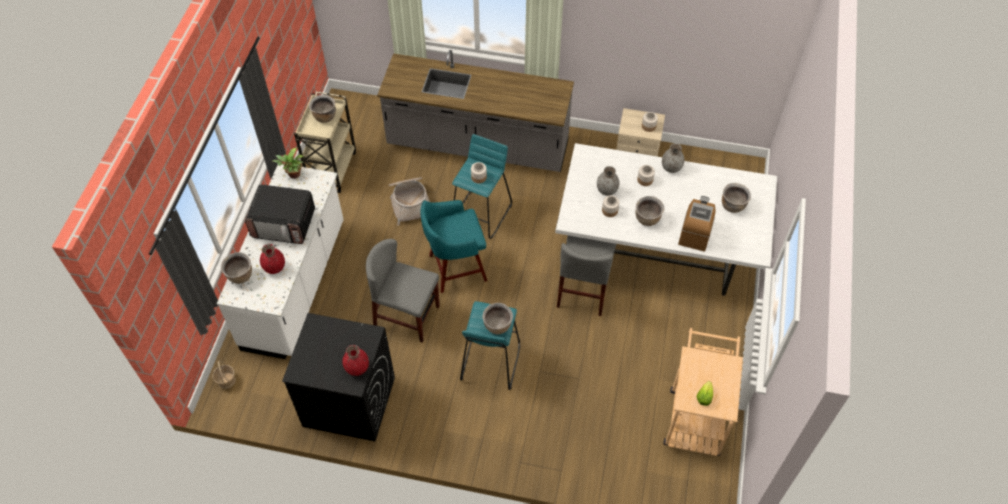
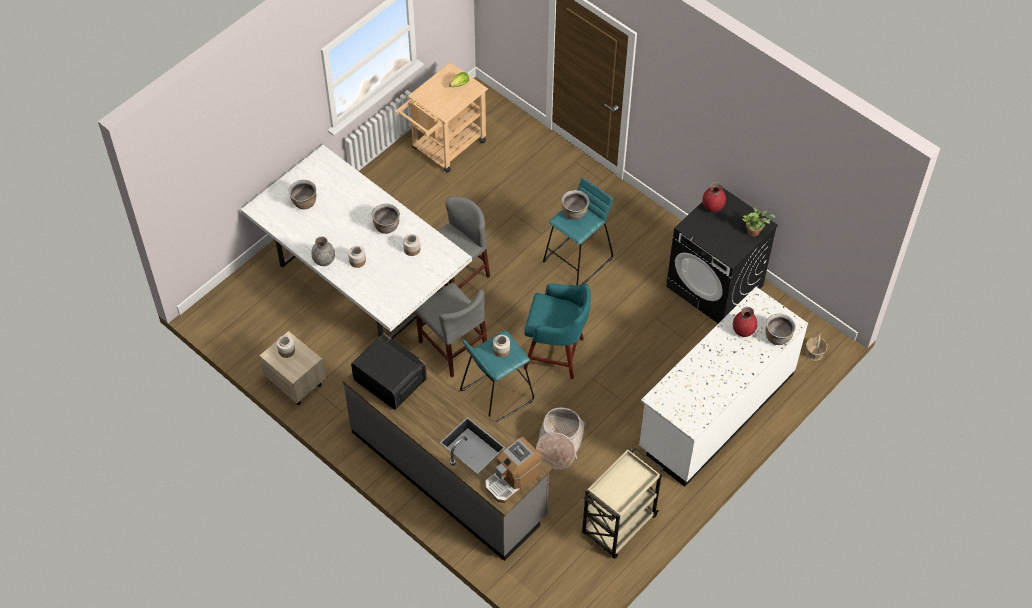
camera: 150 degrees left, 0 degrees up
(284, 224) = (716, 368): microwave -> microwave (389, 380)
(293, 175) = (685, 417): potted plant -> potted plant (754, 231)
(324, 117) = (618, 485): brown cooking pot -> none
(407, 316) = (626, 332): grey chair -> grey chair (453, 347)
(607, 190) = (399, 268): grey vase -> none
(695, 231) = (355, 198): coffee machine -> coffee machine (512, 479)

